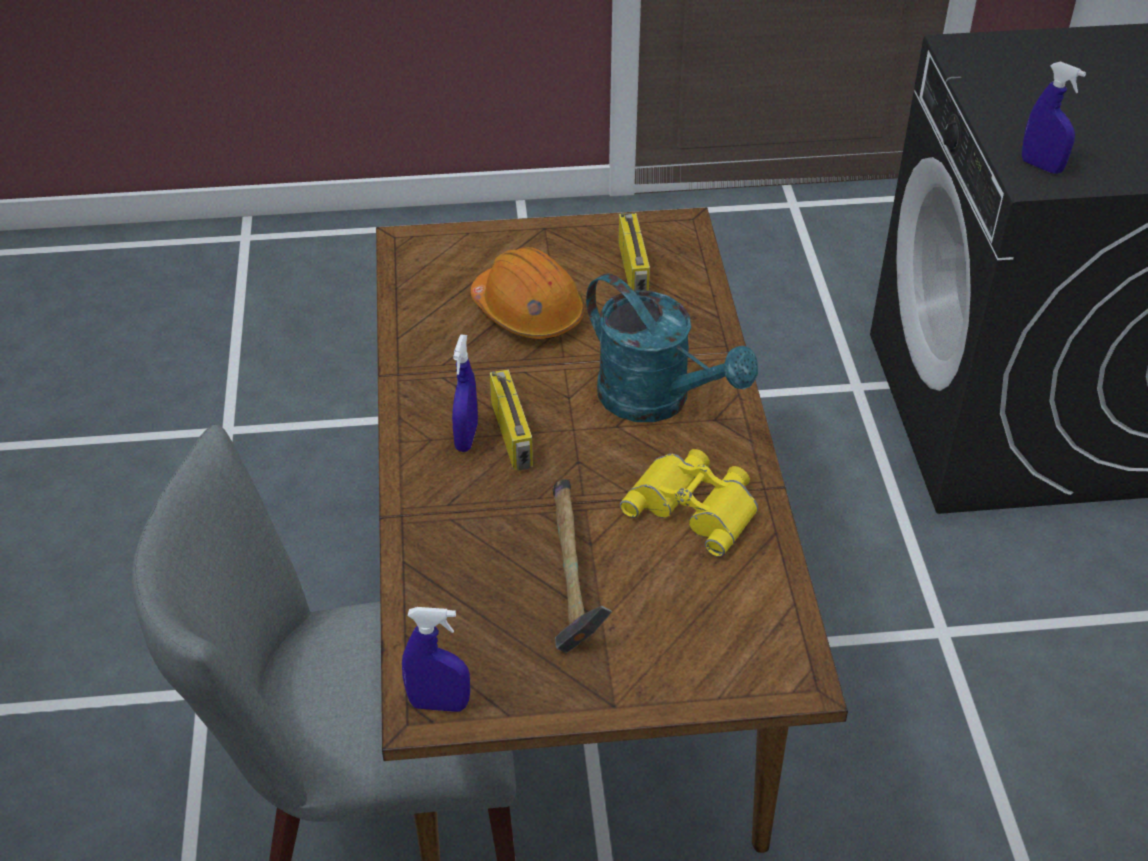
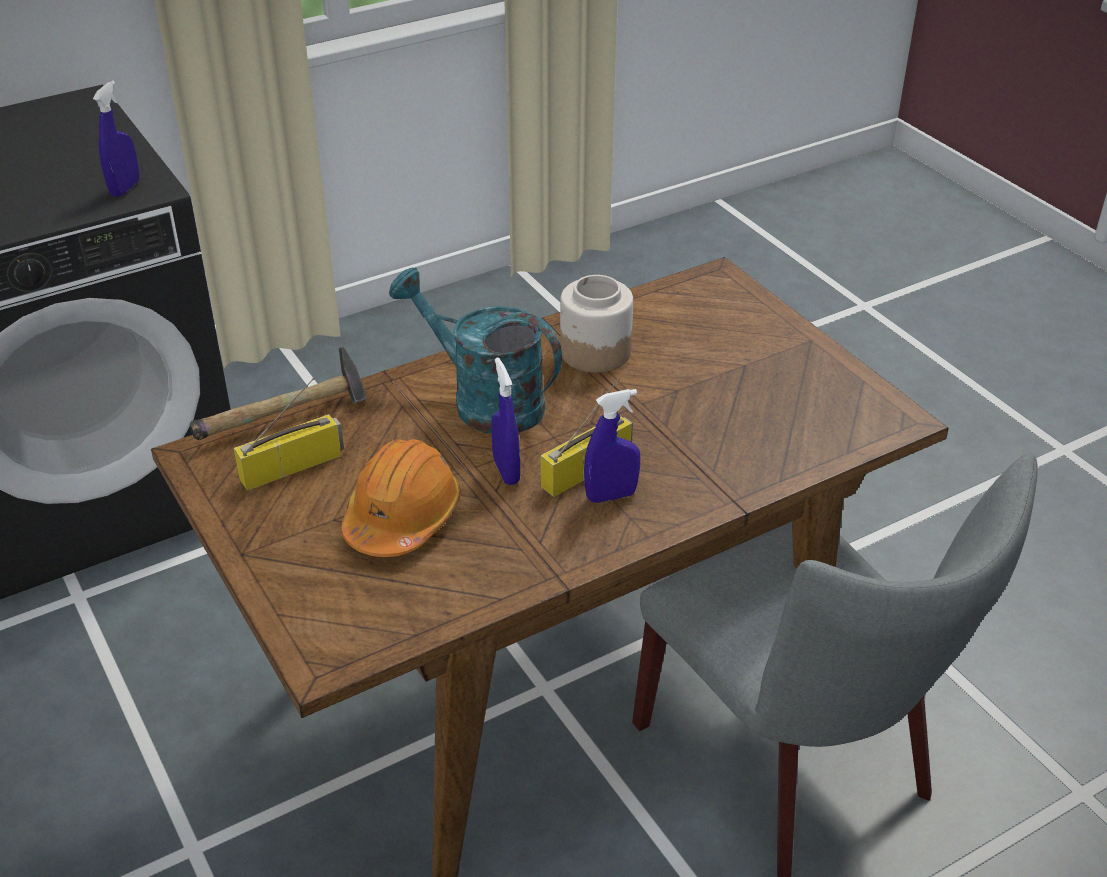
camera: 115 degrees left, 5 degrees down
(439, 704) = (887, 414): blue spray bottle -> blue spray bottle (506, 471)
(570, 579) = (720, 389): hammer -> hammer (286, 419)
(657, 401) = (484, 401): turquoise watering can -> turquoise watering can turned 75 degrees counterclockwise
(695, 505) = (594, 352): yellow binoculars -> jar

